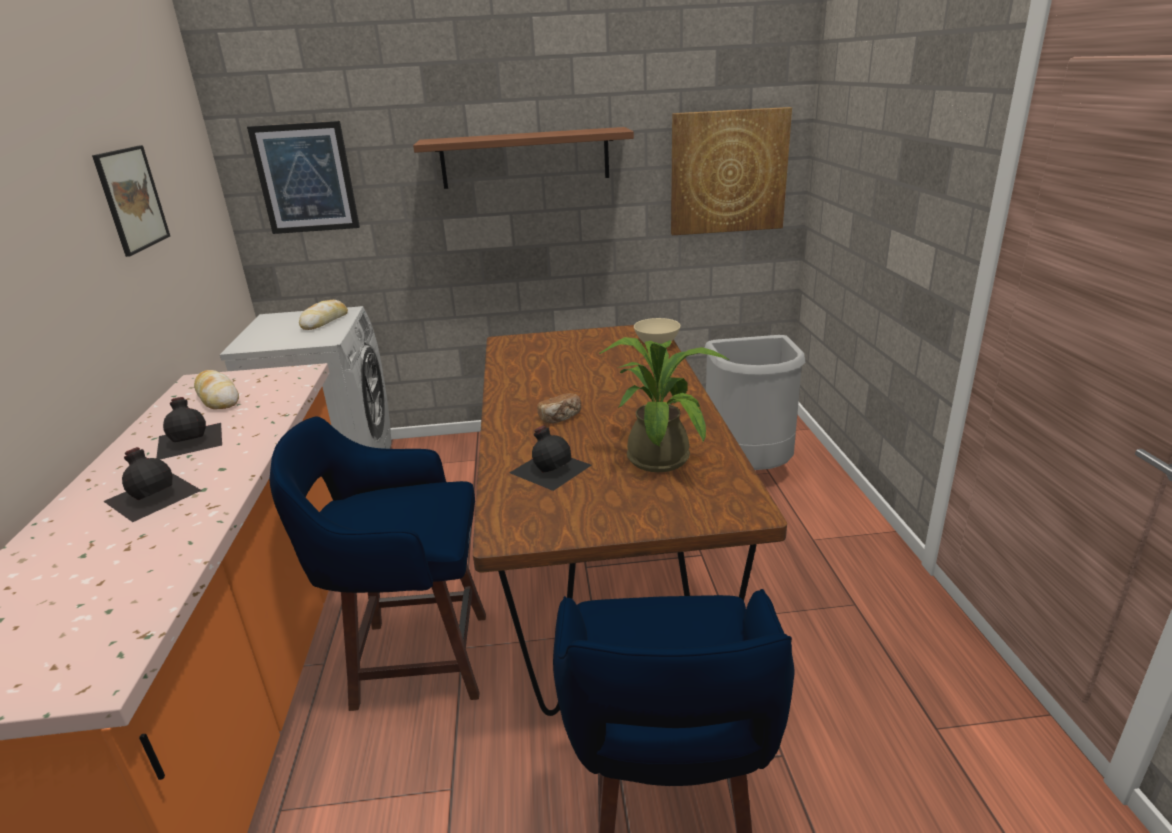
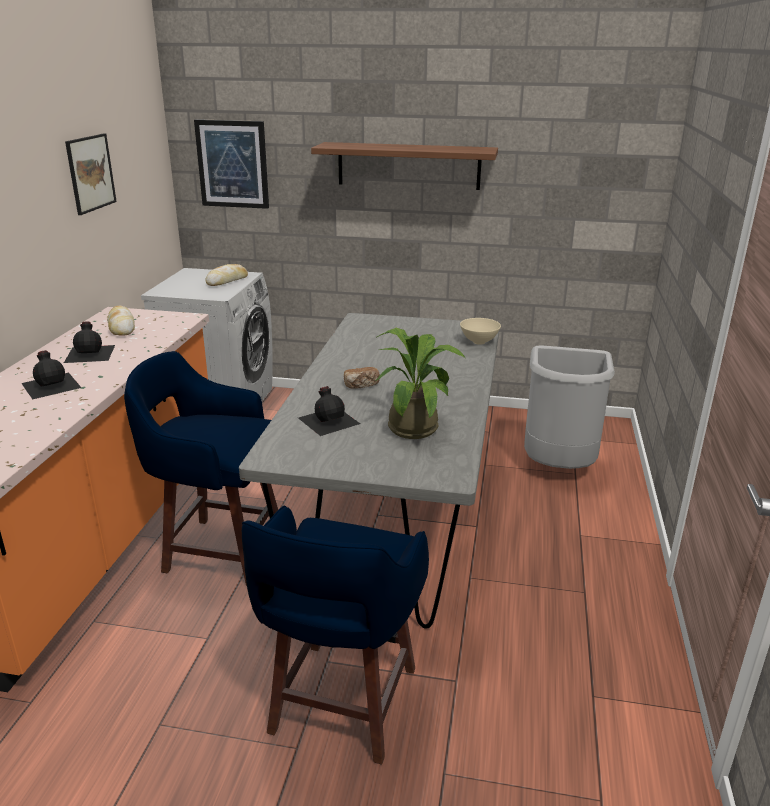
camera: 15 degrees right, 0 degrees up
(601, 562) = (392, 513): brown dining table -> grey dining table
(728, 172) = (590, 196): picture -> none

